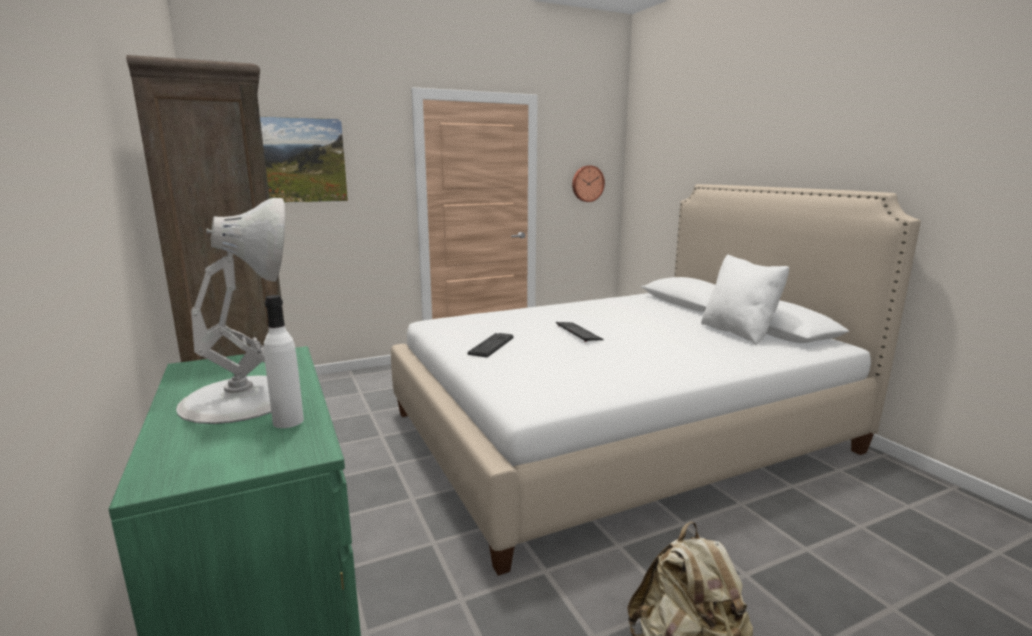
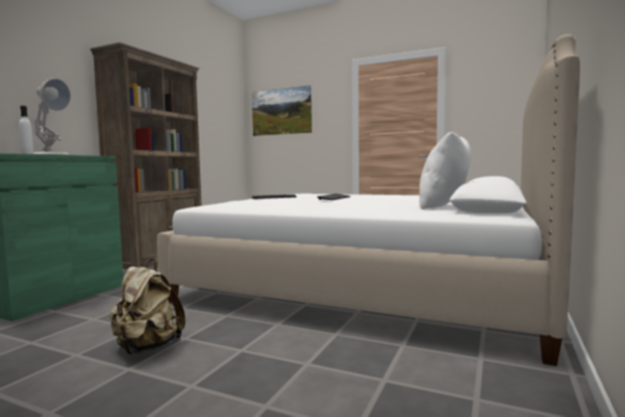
camera: 50 degrees right, 10 degrees down
(587, 183) = (497, 112): wall clock -> none

